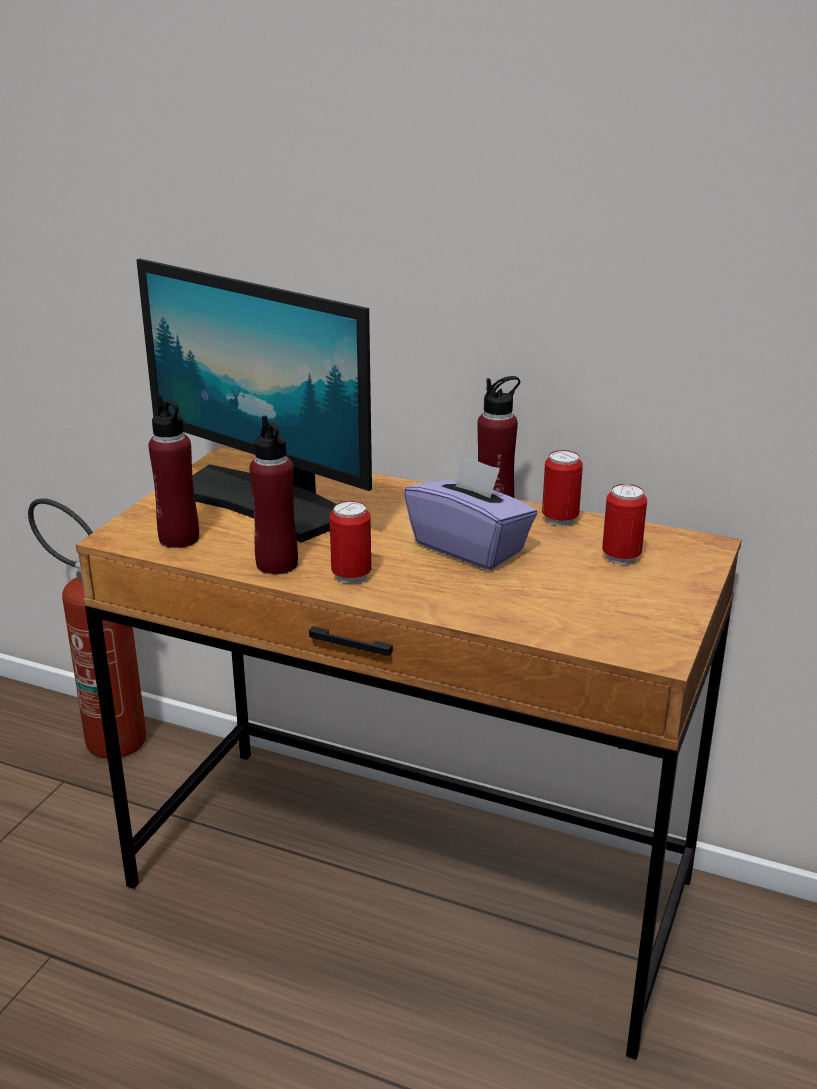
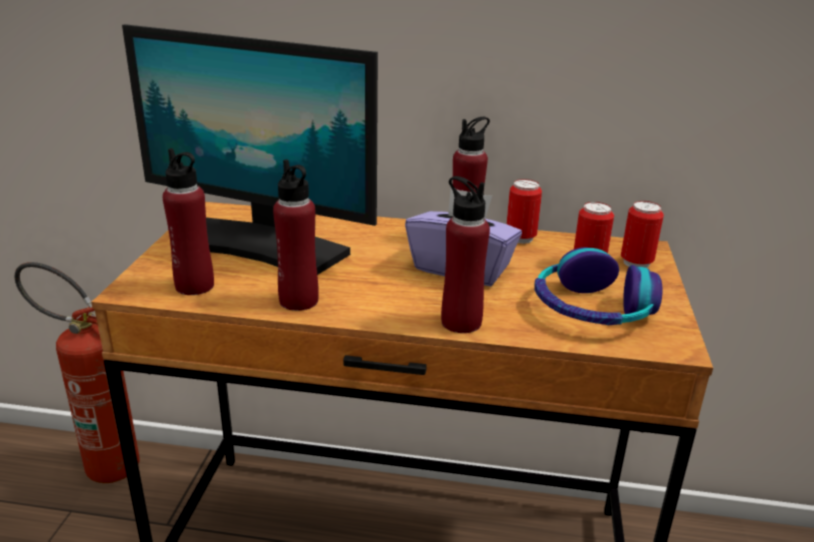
camera: 15 degrees left, 0 degrees up
(351, 576) = (372, 304): can -> can (636, 263)
(435, 604) = (461, 322): none -> red bottle
(590, 606) = (592, 309): none -> headphones

